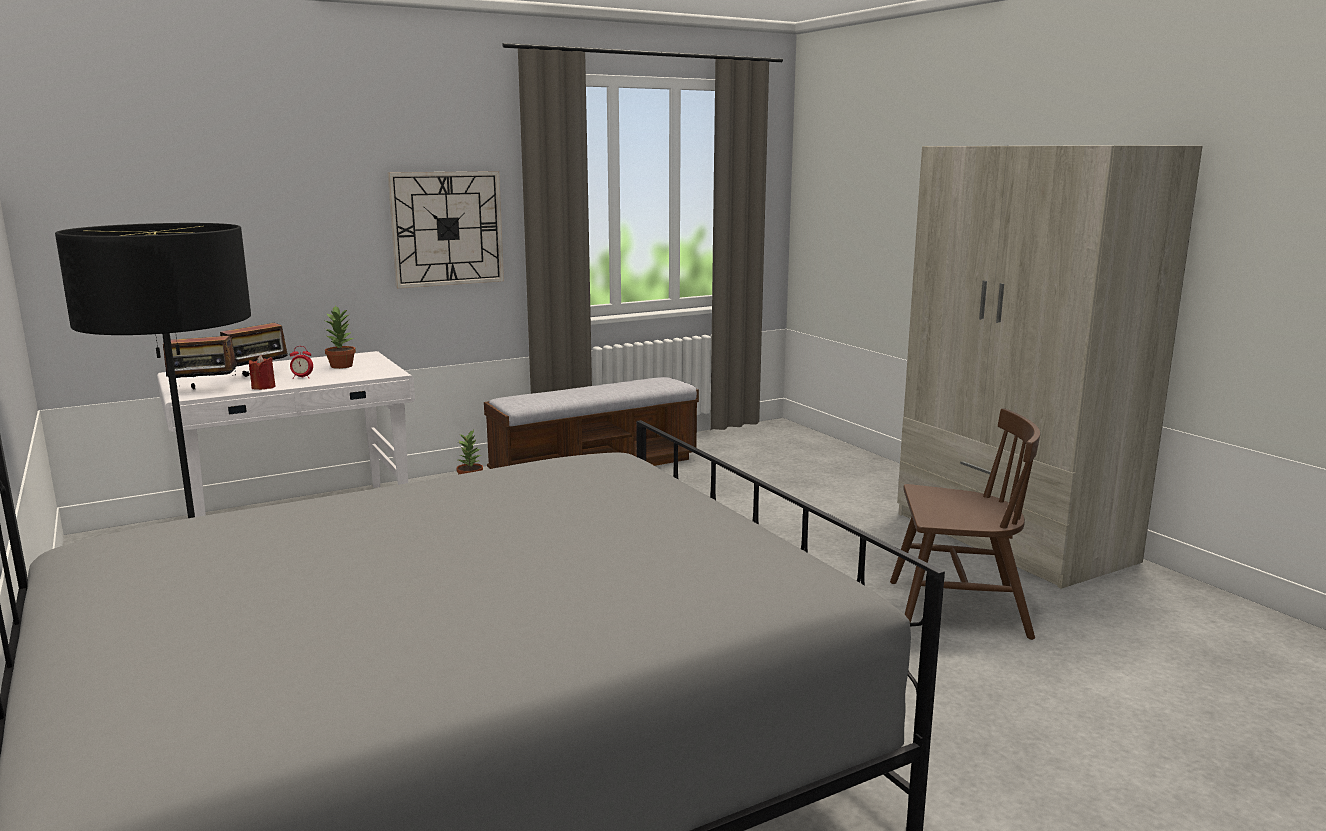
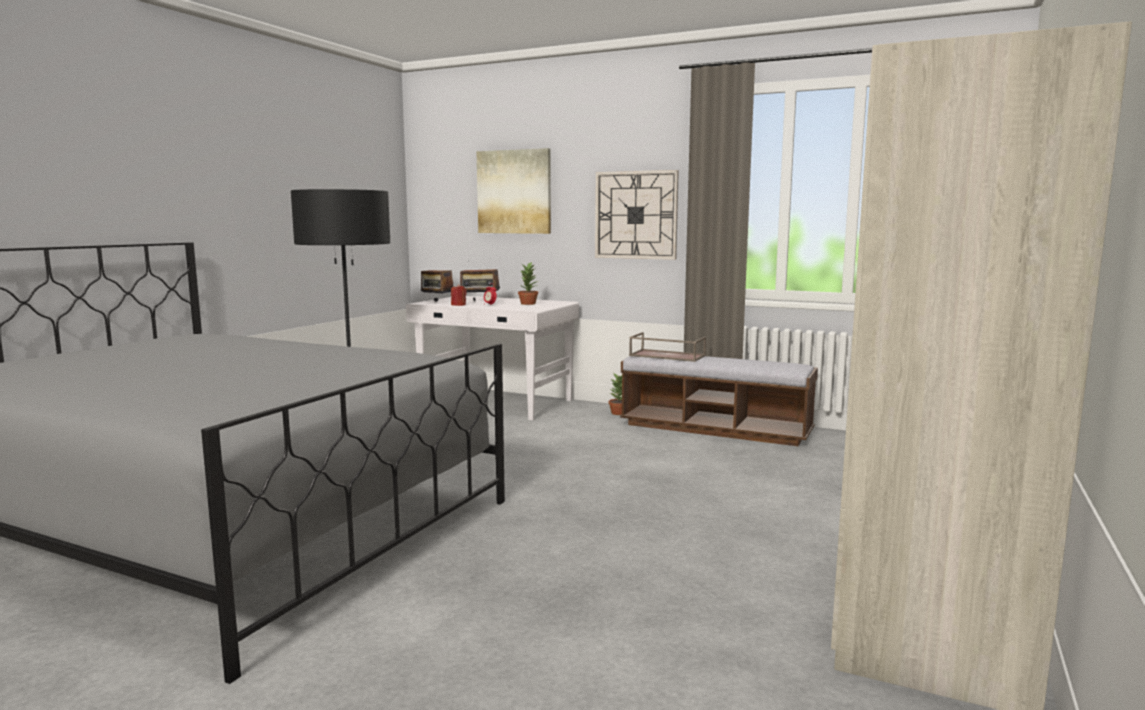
camera: 55 degrees right, 5 degrees down
(250, 200) = (514, 192): none -> picture
(543, 398) = (666, 356): none -> brown tray
(957, 610) = (675, 618): brown chair -> none

